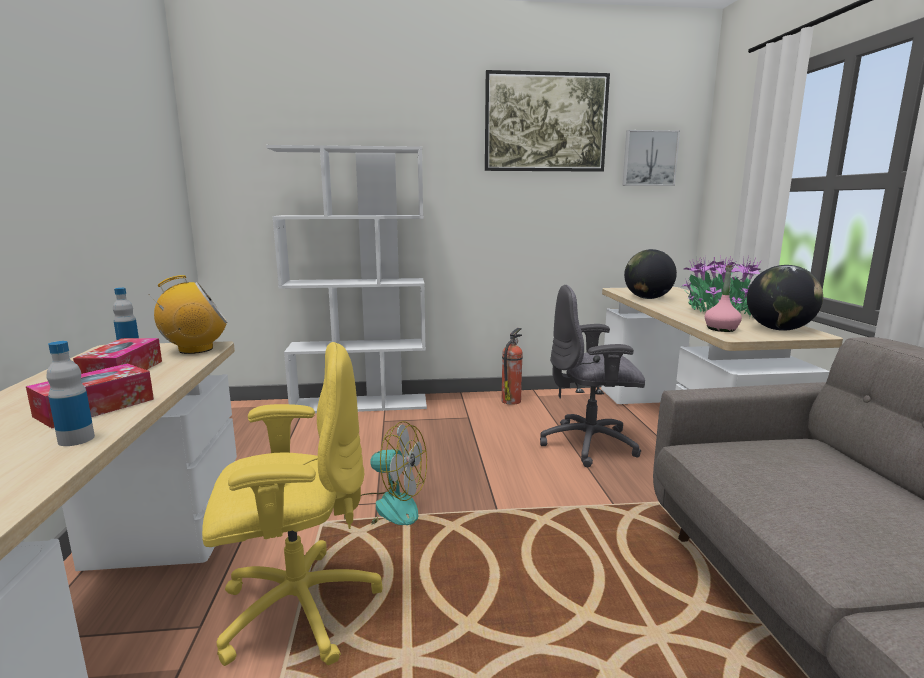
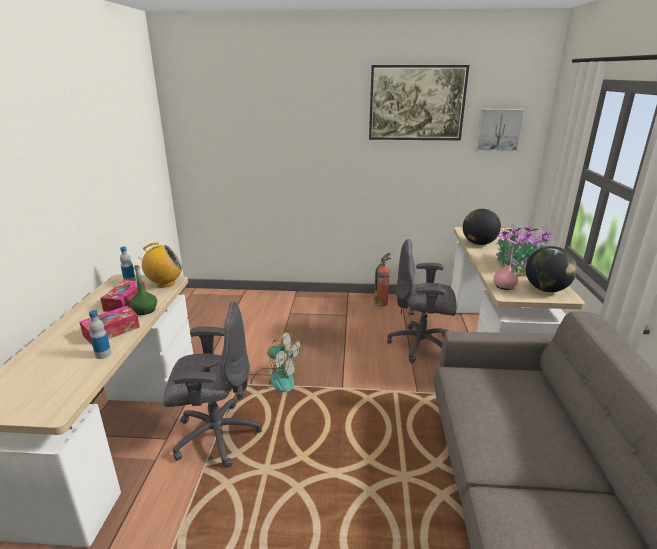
camera: 10 degrees right, 10 degrees up
(162, 379) = (145, 310): none -> green bottle
(297, 609) = (215, 435): yellow office chair -> grey office chair
(361, 404) = (278, 297): white bookcase -> none

